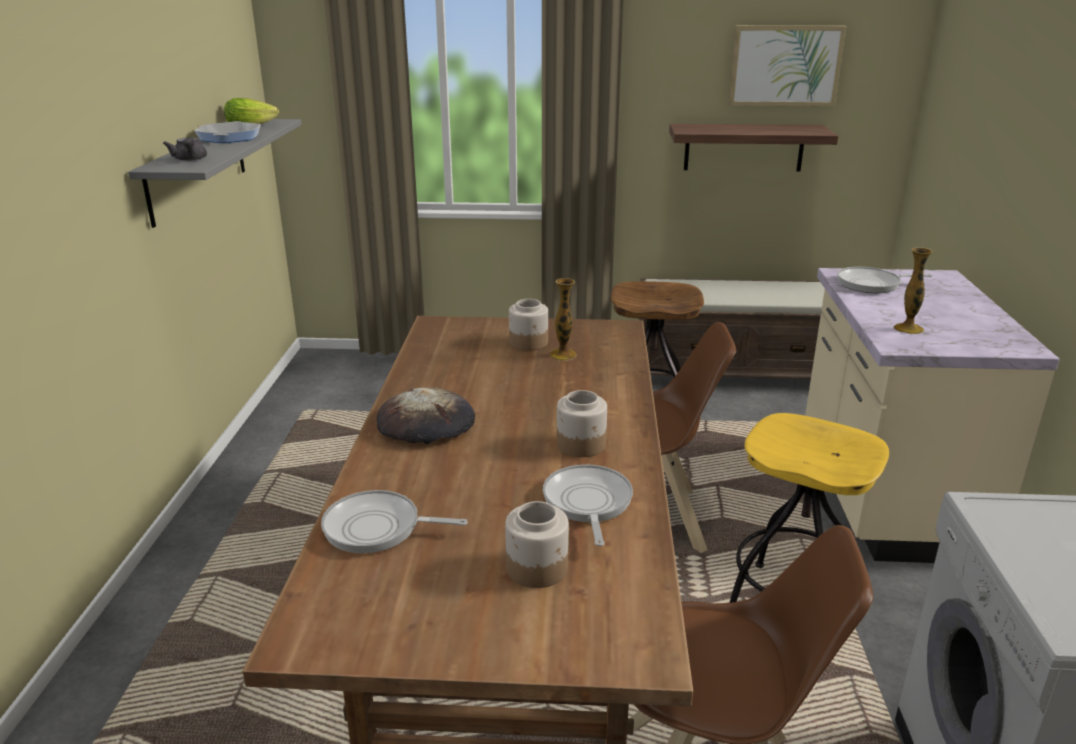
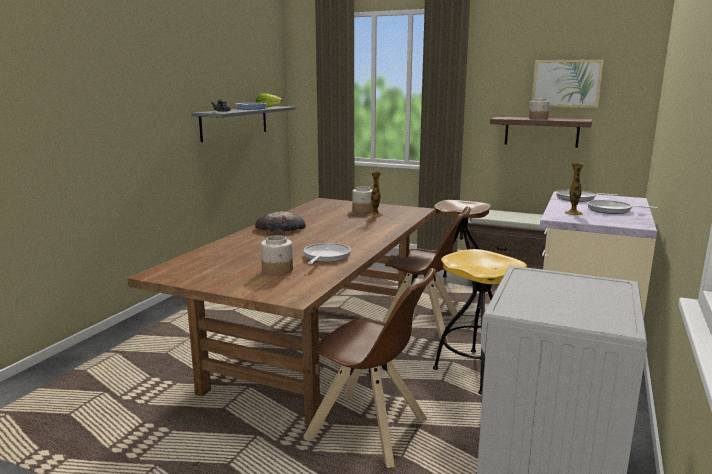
camera: 20 degrees right, 10 degrees down
(377, 528) = (222, 252): frying pan -> frying pan (612, 210)
(581, 445) = (346, 241): jar -> jar (538, 118)

